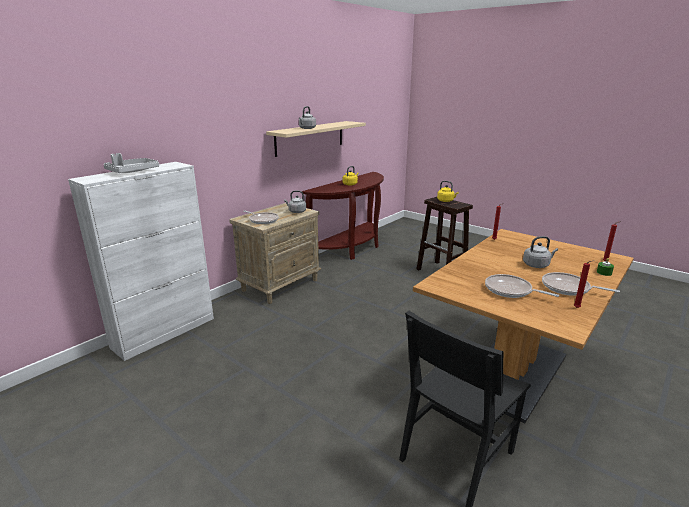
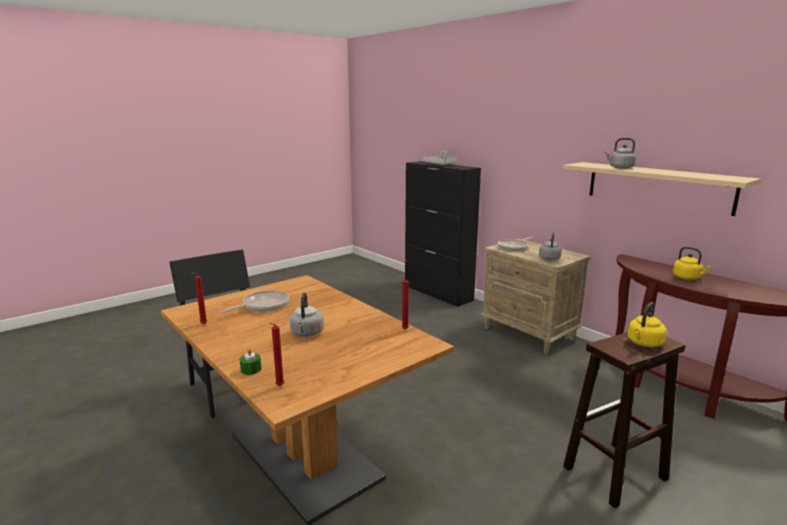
camera: 100 degrees right, 5 degrees down
(165, 332) = (438, 293): white cabinet -> black cabinet
(568, 288) = (239, 333): frying pan -> none

